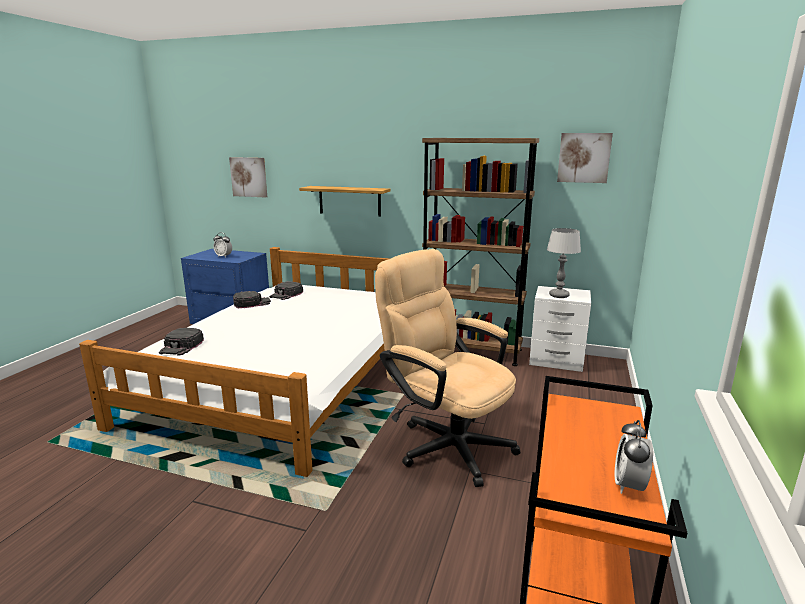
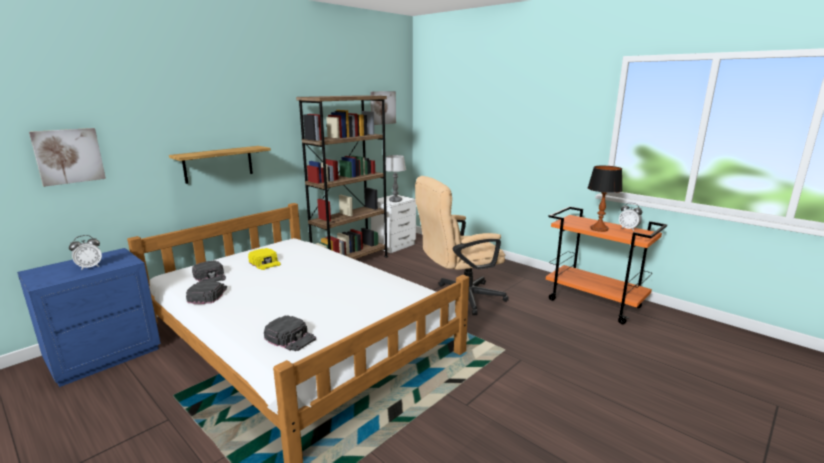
camera: 65 degrees left, 0 degrees up
(329, 301) = (265, 262): none -> yellow cap
(573, 445) = (599, 229): none -> table lamp

